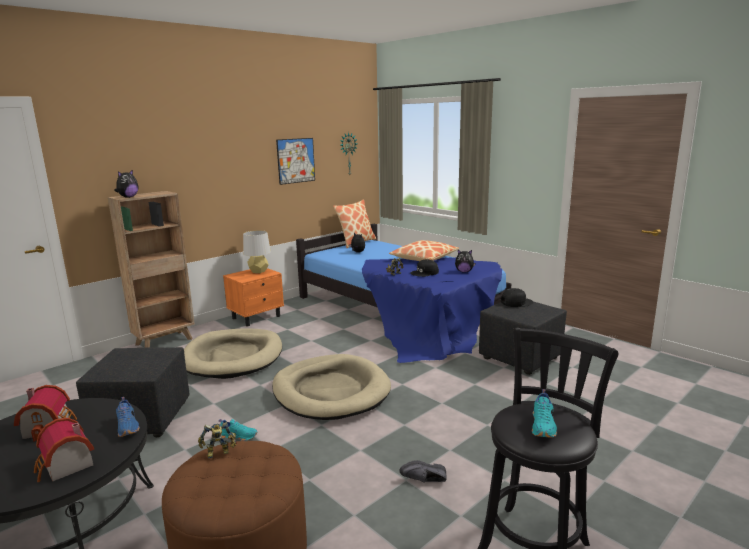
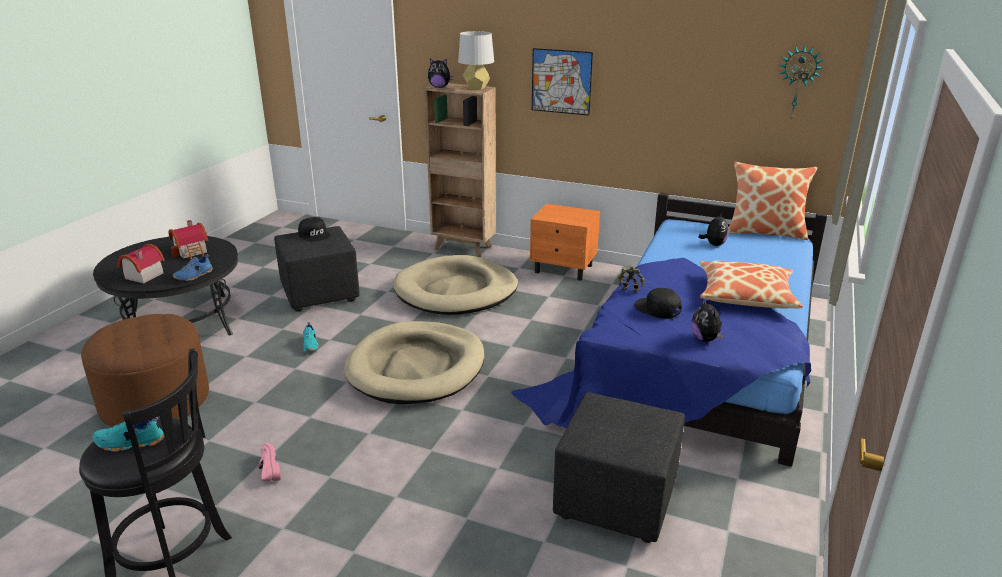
camera: 65 degrees right, 10 degrees up
(219, 453) = (164, 320): toy robot -> none
(258, 271) = (577, 215): grey table lamp -> grey table lamp (476, 88)
(296, 160) = (687, 78): picture -> picture (561, 81)
(424, 481) = (267, 470): black shoe -> pink shoe
(516, 302) = (647, 417): black cap -> black cap (315, 234)

